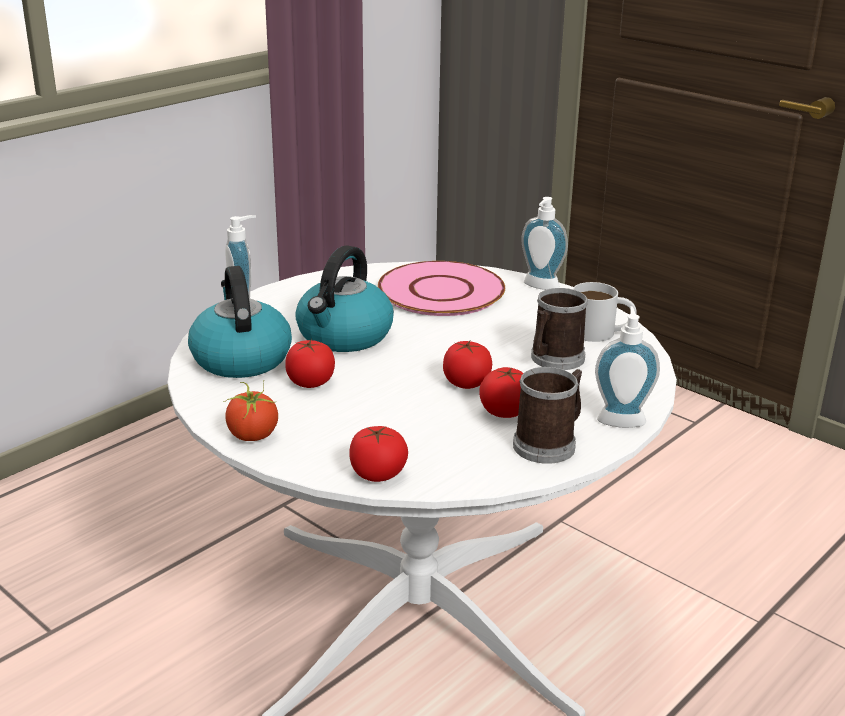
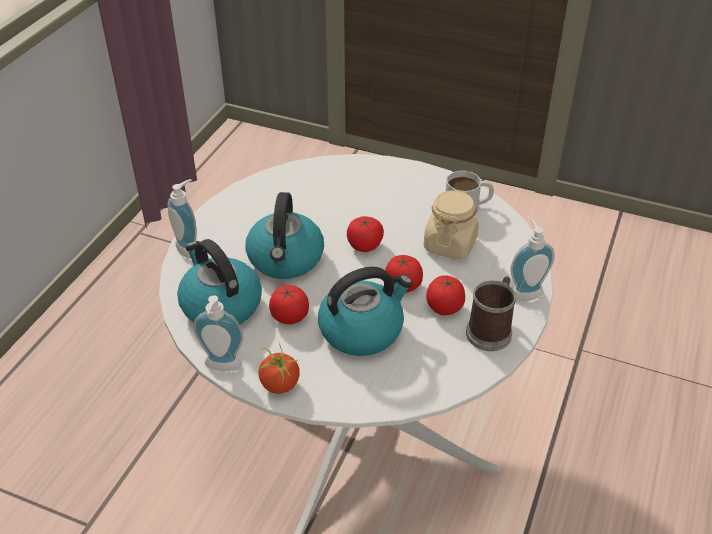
camera: 20 degrees left, 15 degrees up
(378, 474) = (391, 395): tomato -> tomato (364, 245)
(387, 410) = (362, 330): none -> kettle
(441, 290) = (330, 190): pink plate -> none
(539, 287) = (400, 168): soap dispenser -> soap dispenser (222, 367)
(553, 359) = (450, 244): mug -> beige jar

